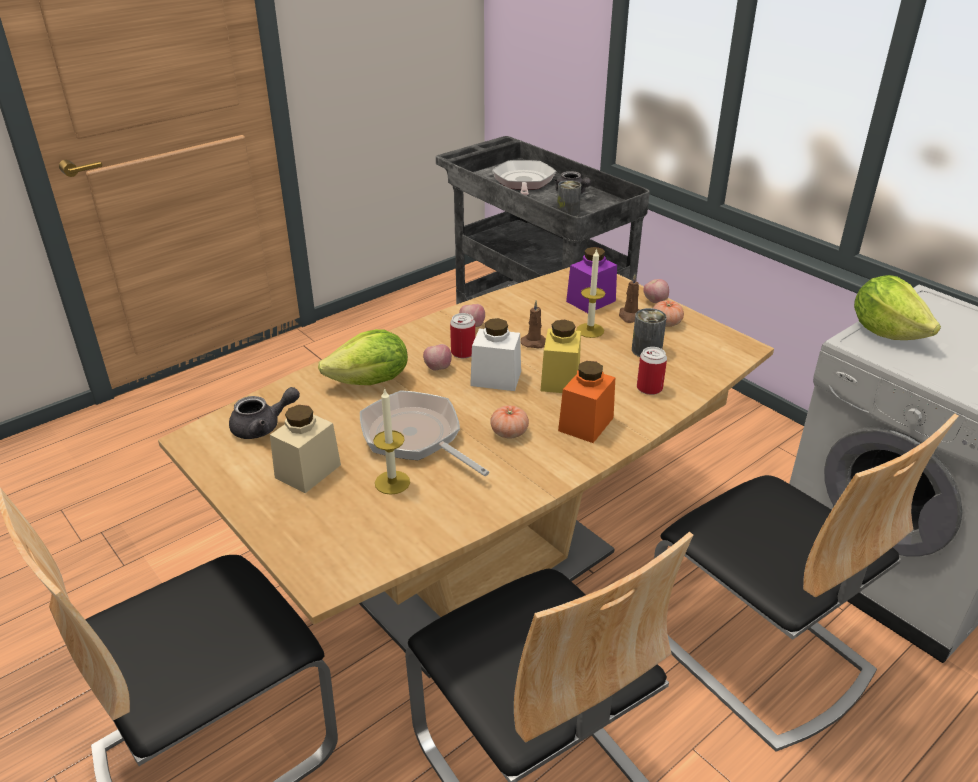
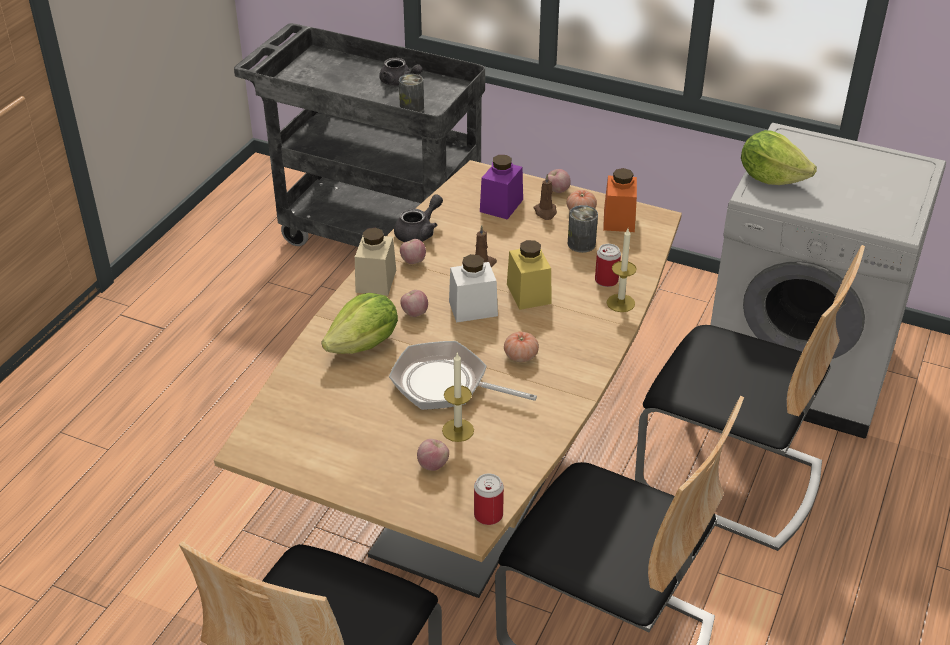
camera: 25 degrees left, 5 degrees up
(263, 427) = (303, 417): grey teapot -> grey teapot (419, 232)
(308, 471) = (378, 444): beige jar -> beige jar (376, 281)
(341, 507) = (433, 465): none -> apple
(463, 353) = (425, 291): can -> can (488, 515)
(523, 182) = (339, 78): frying pan -> none
(586, 424) = (577, 329): orange jar -> orange jar (619, 220)
(590, 330) = (521, 237): candle -> candle (620, 303)

